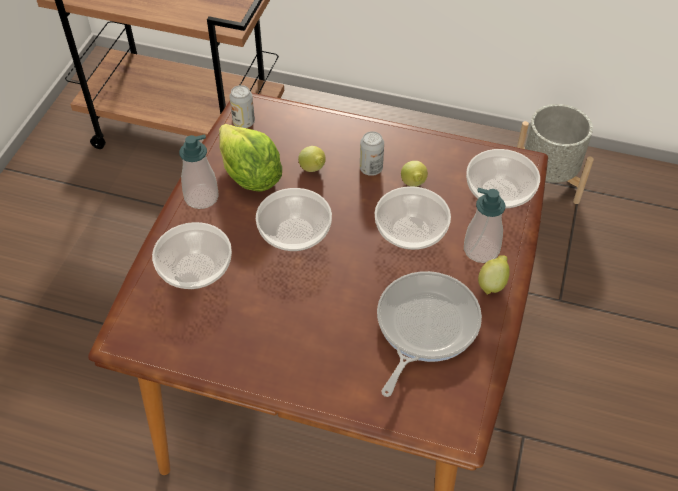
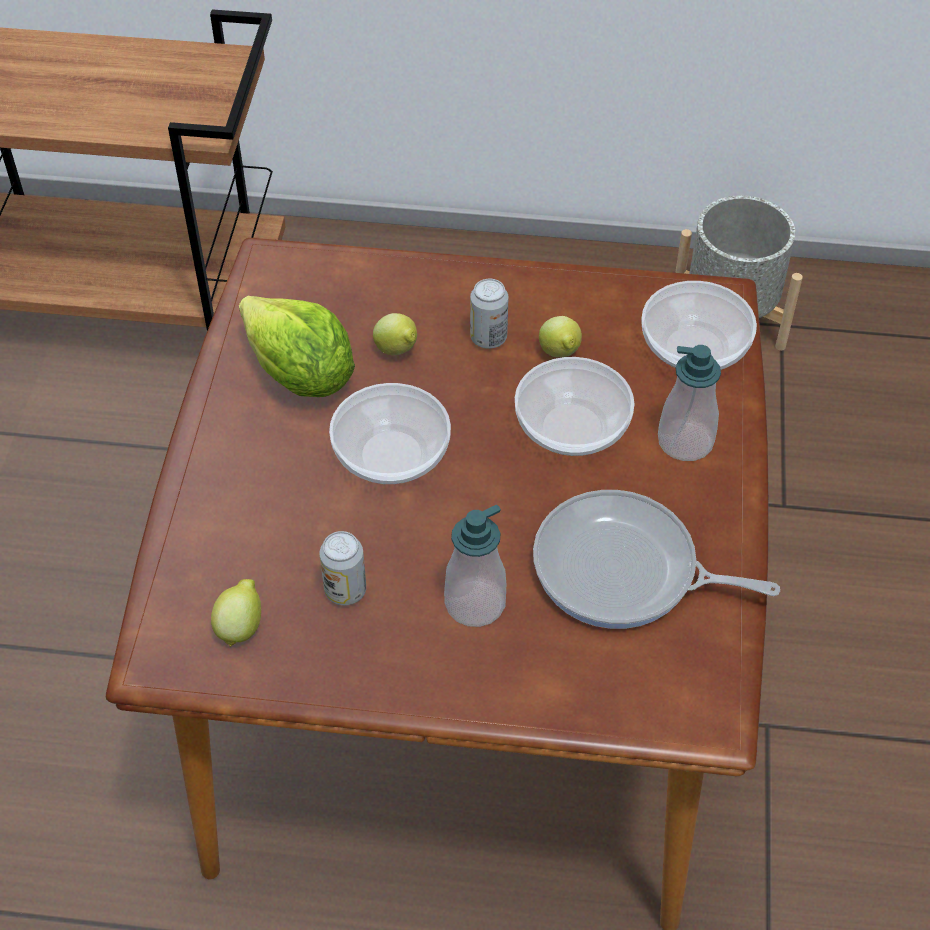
camera: 10 degrees left, 0 degrees up
(194, 268) = (245, 533): bowl -> none
(201, 197) = (229, 419): soap dispenser -> soap dispenser (475, 603)
(243, 122) = (268, 289): can -> can (345, 590)
(424, 326) = (624, 571): frying pan -> frying pan turned 90 degrees counterclockwise
(492, 284) = (713, 491): lemon -> lemon (241, 626)

